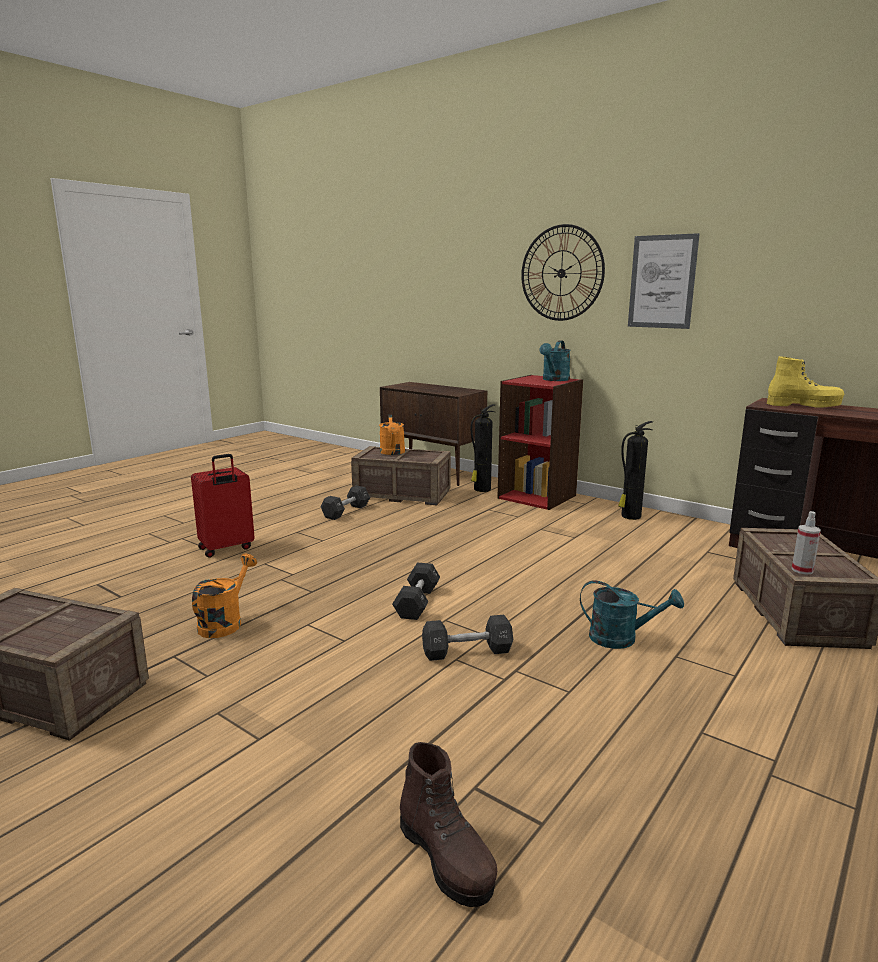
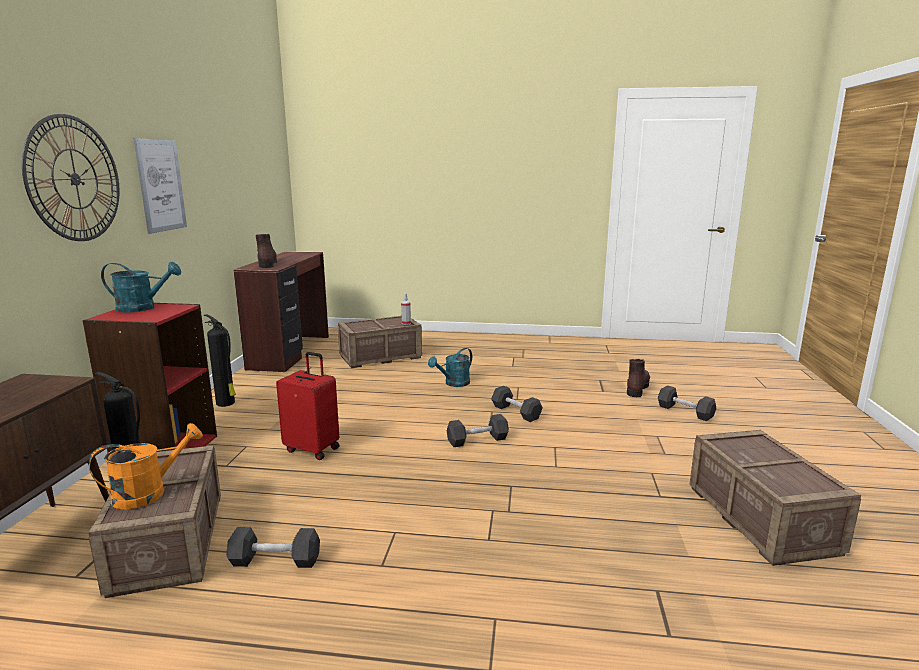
camera: 120 degrees left, 0 degrees up
(225, 622) = (601, 499): orange watering can -> none
(226, 549) = (481, 593): red suitcase -> red suitcase (313, 449)
(274, 846) = (685, 412): none -> grey dumbbell
(621, 639) = (454, 384): turquoise watering can -> turquoise watering can turned 120 degrees counterclockwise
(803, 405) = (267, 264): yellow boot -> brown boot

